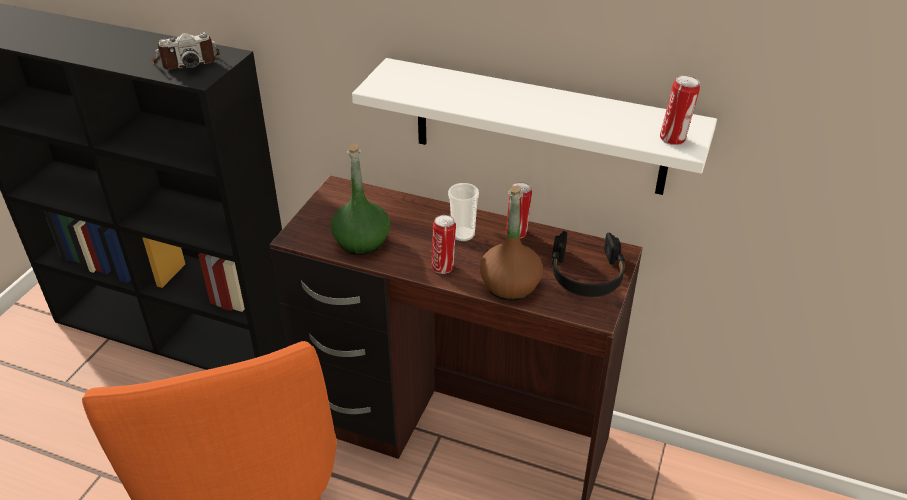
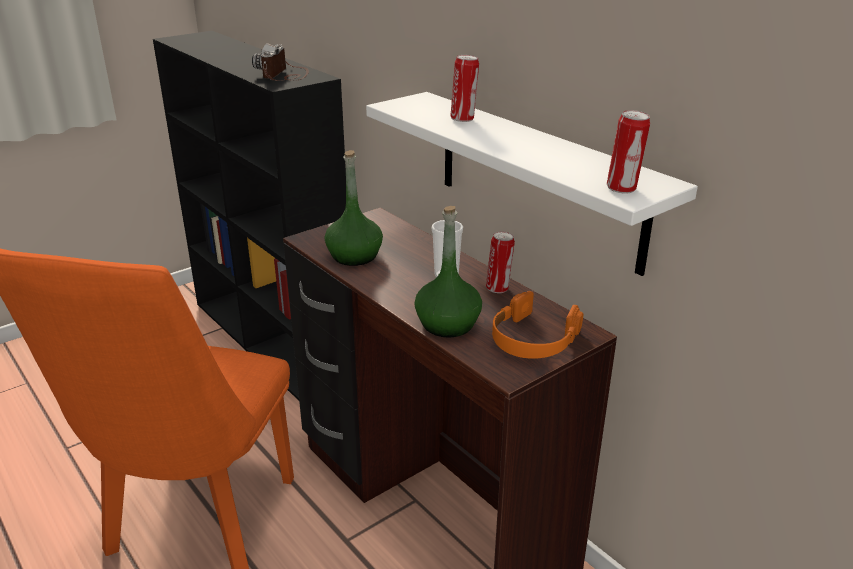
camera: 30 degrees right, 10 degrees down
(186, 61) = (284, 75): camera -> camera turned 90 degrees clockwise
(443, 267) = (403, 293): can -> can (463, 119)
(510, 285) = (447, 324): brown bottle -> green bottle
(586, 274) = (533, 338): black headphones -> orange headphones

